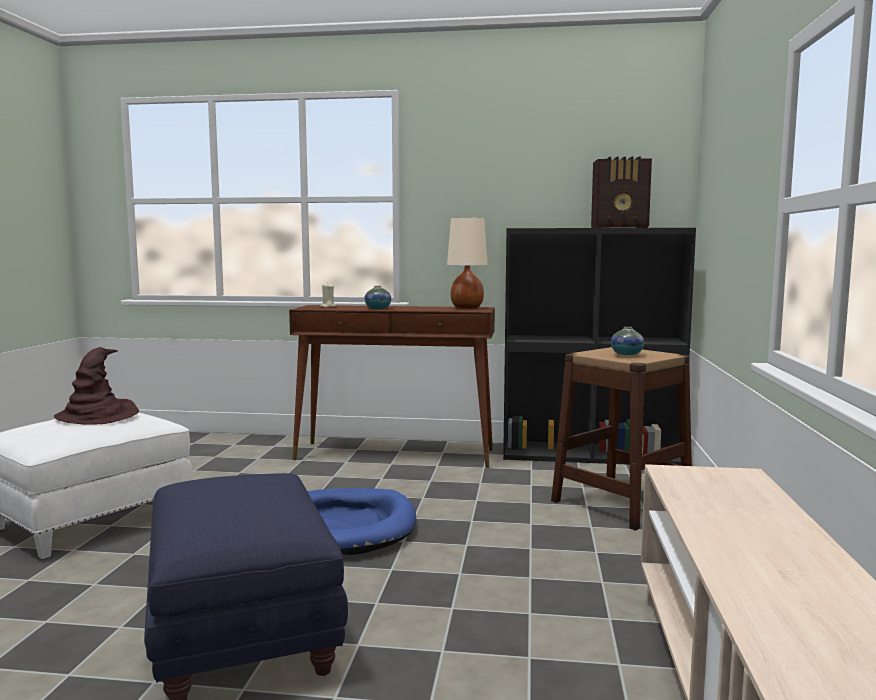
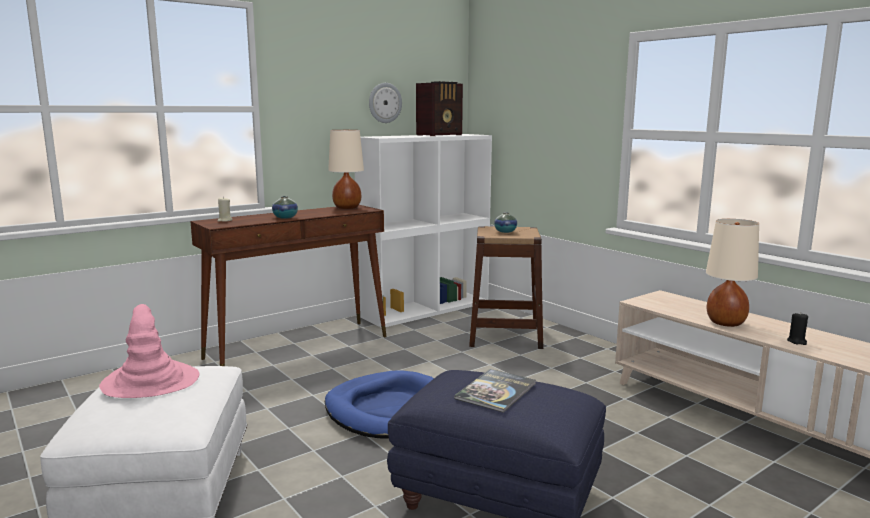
camera: 45 degrees left, 5 degrees up
(98, 416) = (150, 381): brown hat -> pink hat
(234, 493) = (496, 391): none -> book
(557, 189) = (384, 103): none -> wall clock
(591, 454) = (425, 309): black bookcase -> white bookcase
(719, 527) = (726, 323): none -> beige table lamp
(764, 586) = (797, 341): none -> black candle

